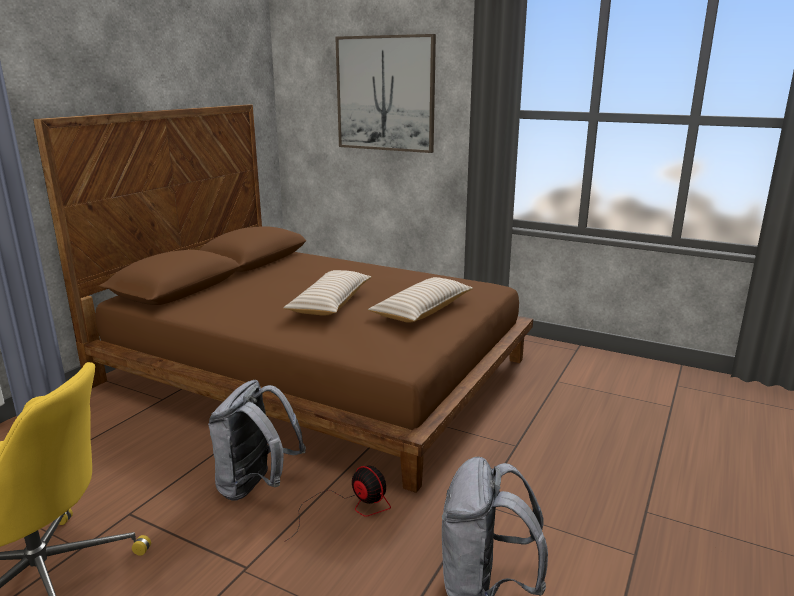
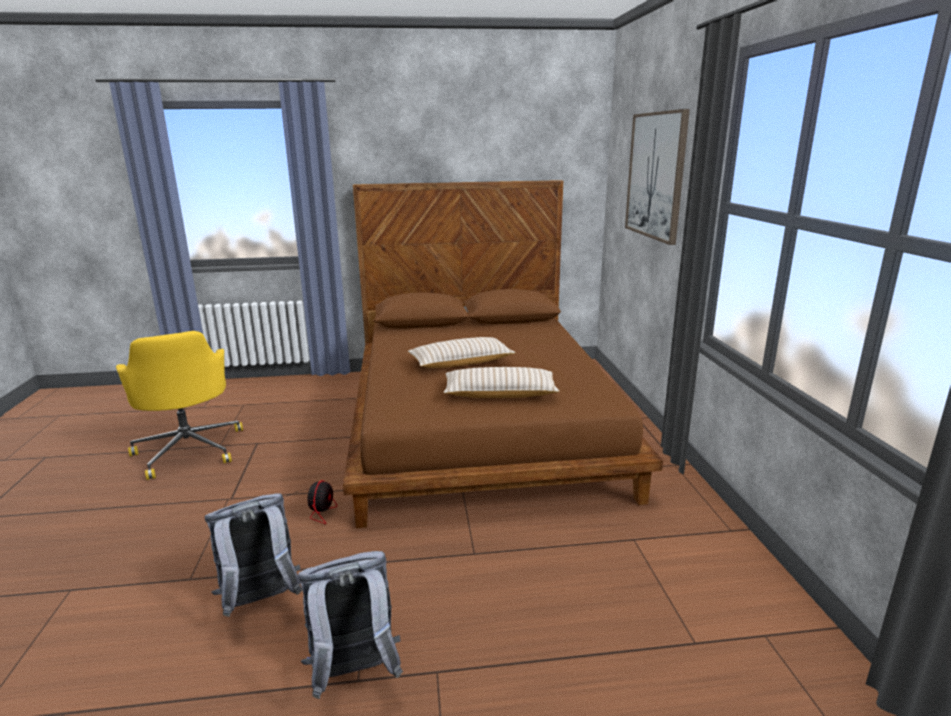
camera: 55 degrees right, 0 degrees up
(256, 486) = (312, 466): grey backpack -> grey backpack (354, 673)

